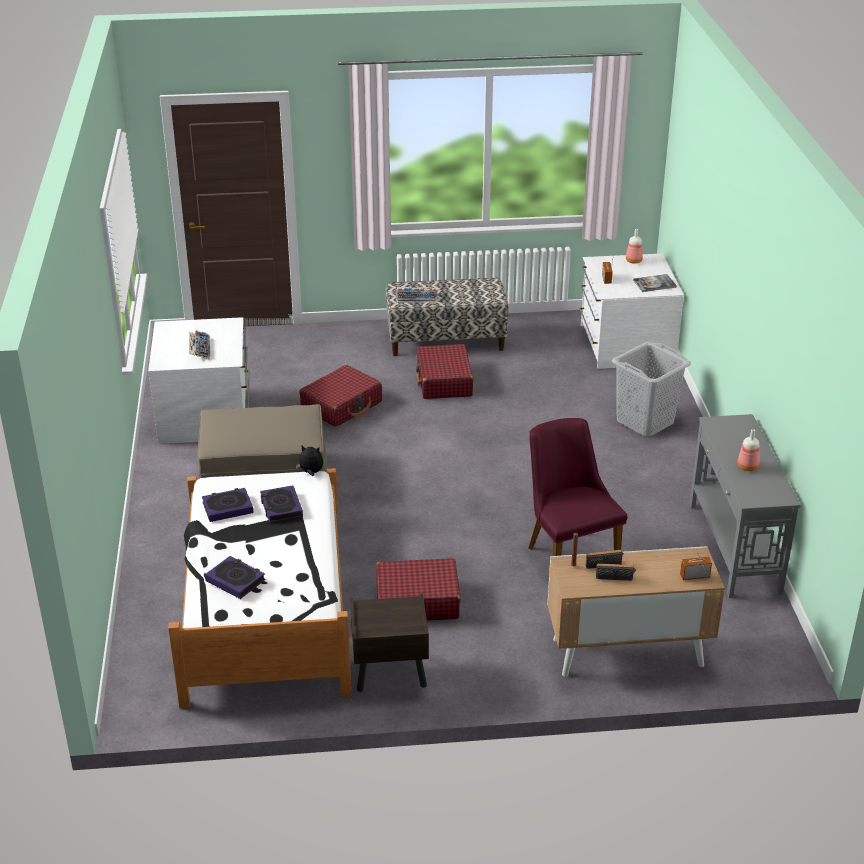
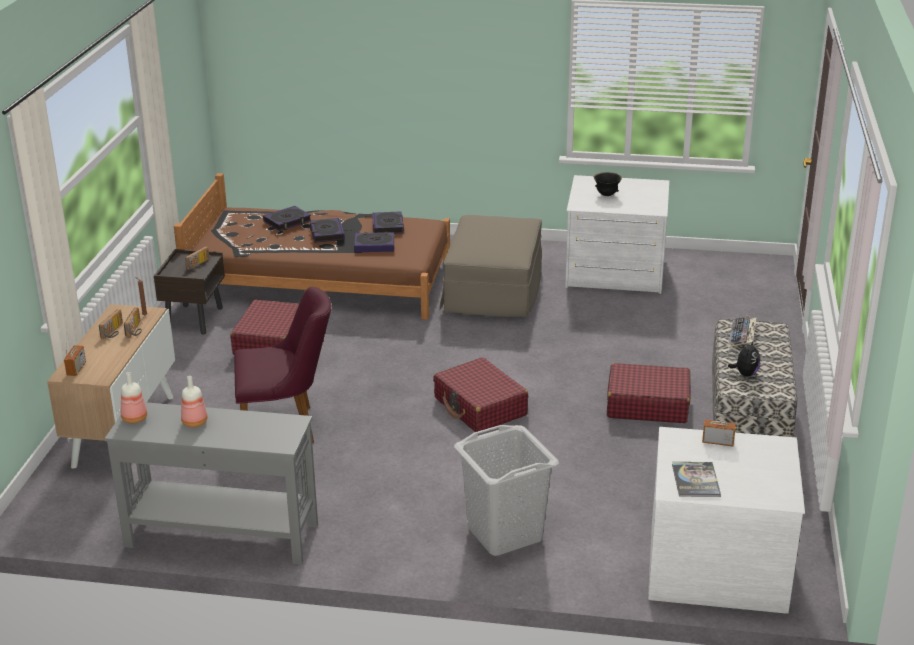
camera: 105 degrees right, 5 degrees down
(199, 349) = (606, 195): keyboard -> black bowl
(260, 544) = (327, 233): none -> book
(265, 600) = (320, 280): white bed -> brown bed
(311, 472) = (421, 262): plush toy -> plush toy (745, 374)
(342, 405) = (611, 339): red suitcase -> red suitcase (480, 407)
(384, 610) = (199, 265): none -> radio
(634, 261) = (776, 479): bottle -> bottle (134, 419)

